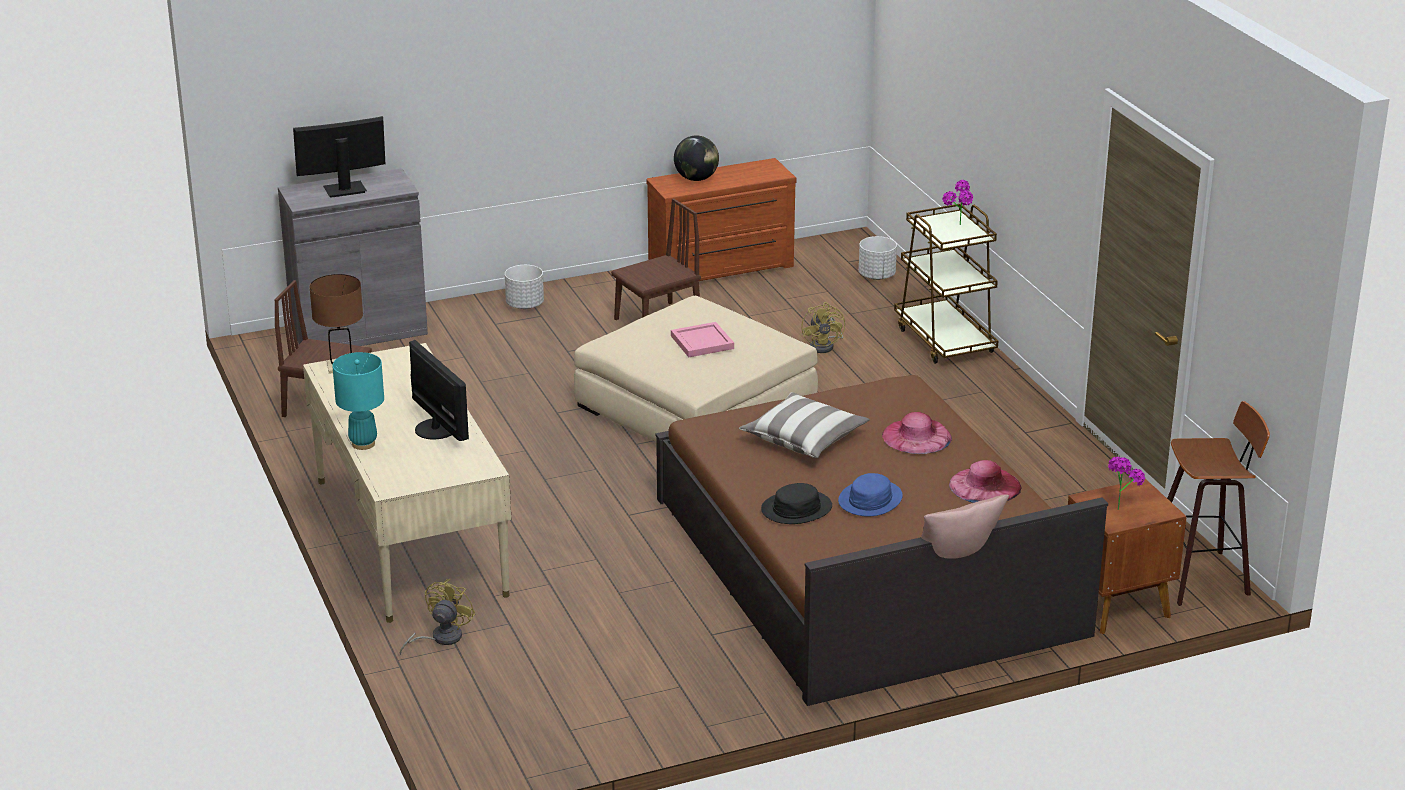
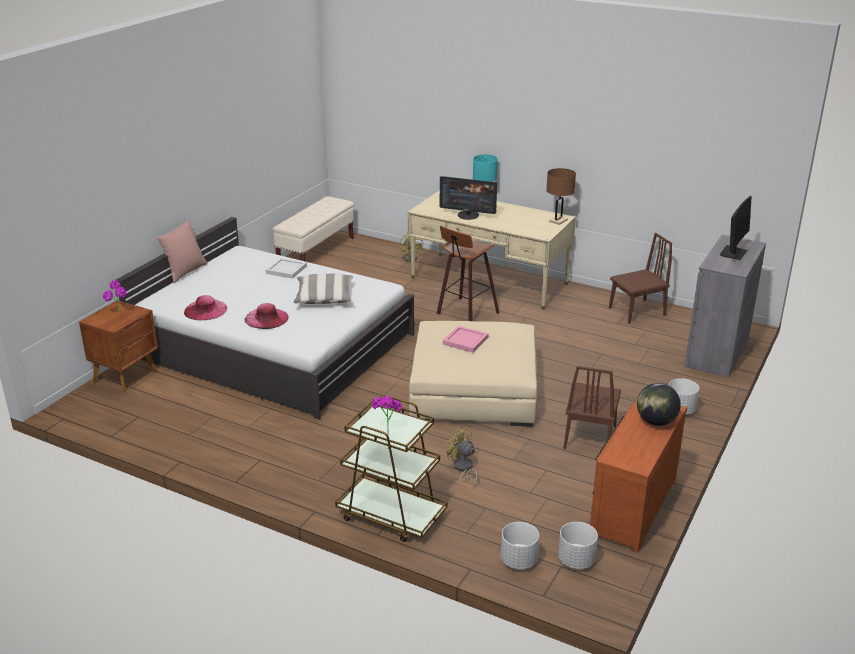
camera: 140 degrees right, 0 degrees up
(571, 737) = (316, 251): none -> beige bench
(796, 508) = (287, 269): black hat -> white tray
(830, 260) = (576, 561): none -> white planter
(865, 565) = (274, 346): brown bed -> white bed
(870, 500) = (256, 284): blue hat -> none
(1202, 575) = (85, 410): stool -> stool (465, 313)

